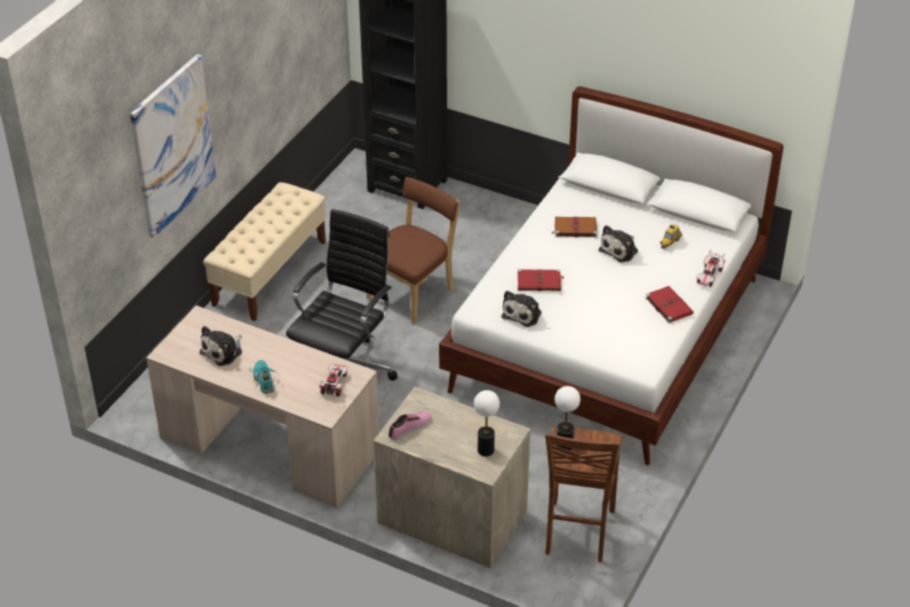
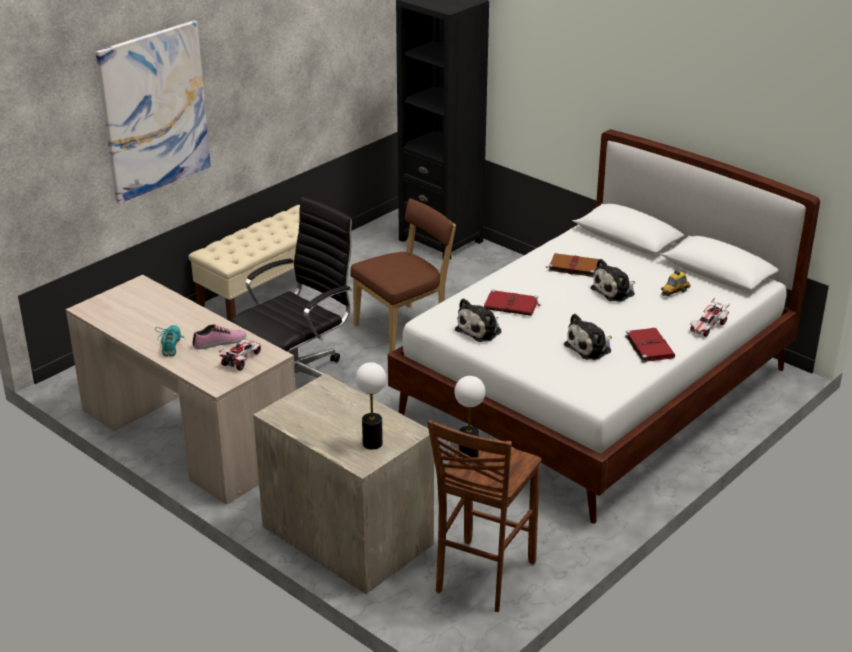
camera: 15 degrees right, 10 degrees down
(223, 351) = (145, 315): plush toy -> plush toy (590, 348)
(410, 428) = (299, 409): shoe -> shoe (220, 342)

